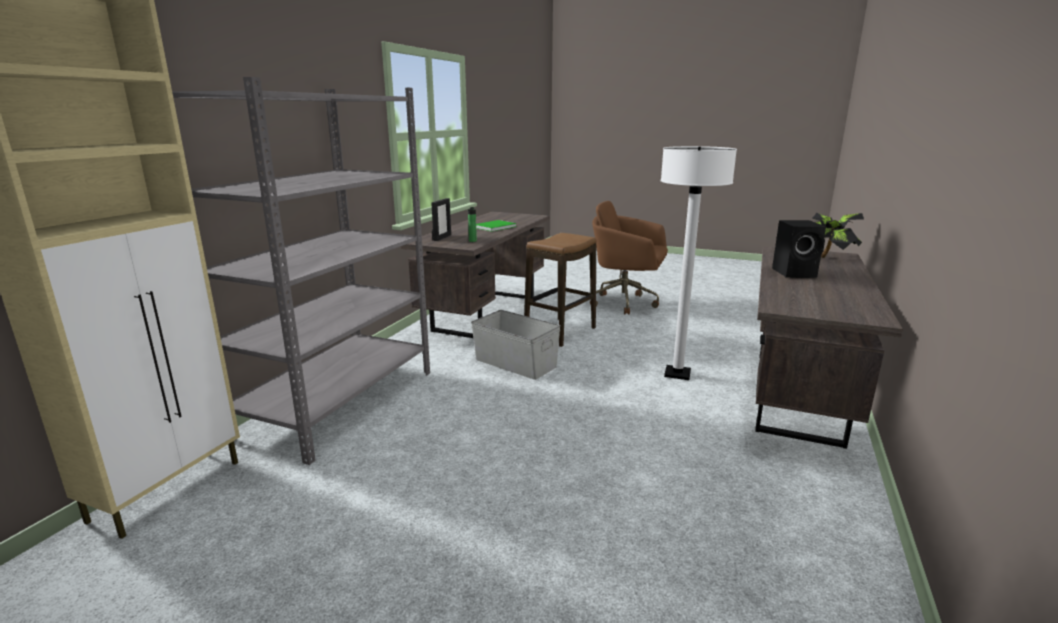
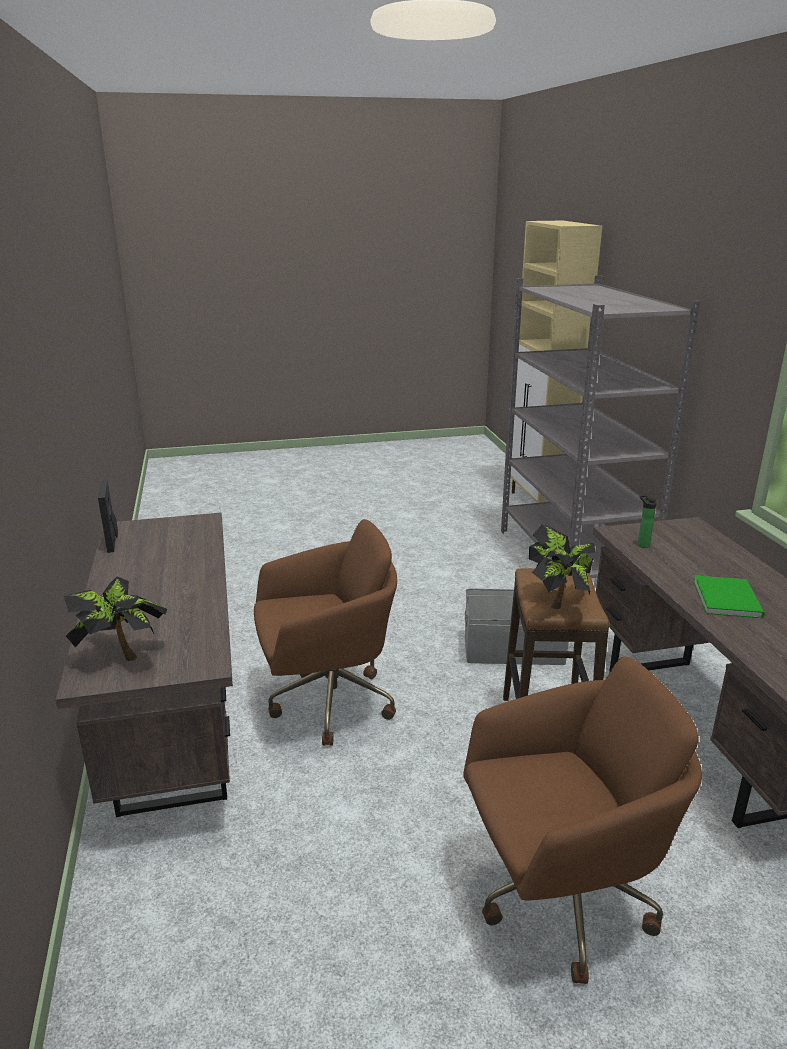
camera: 145 degrees right, 5 degrees up
(442, 237) = (697, 542): picture frame -> picture frame (112, 542)
(570, 237) = (559, 601): none -> potted plant
(677, 374) = (327, 706): white floor lamp -> brown office chair
(795, 273) = (181, 588): black speaker -> none

